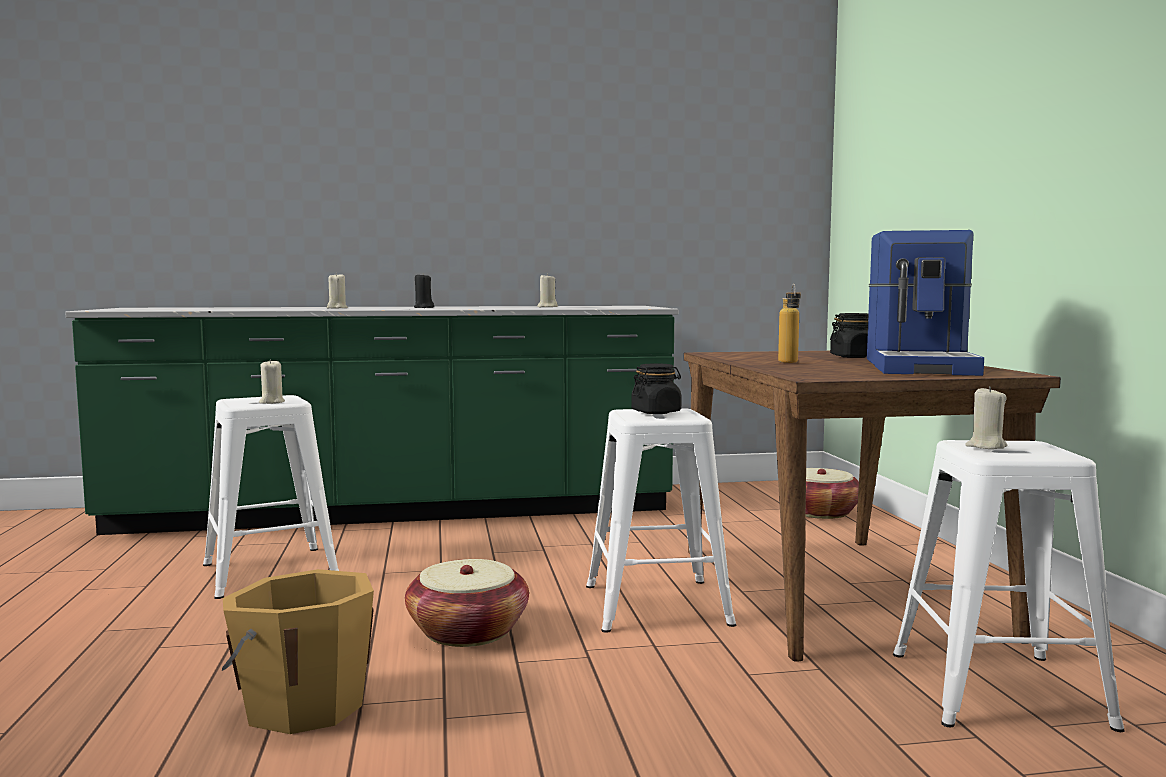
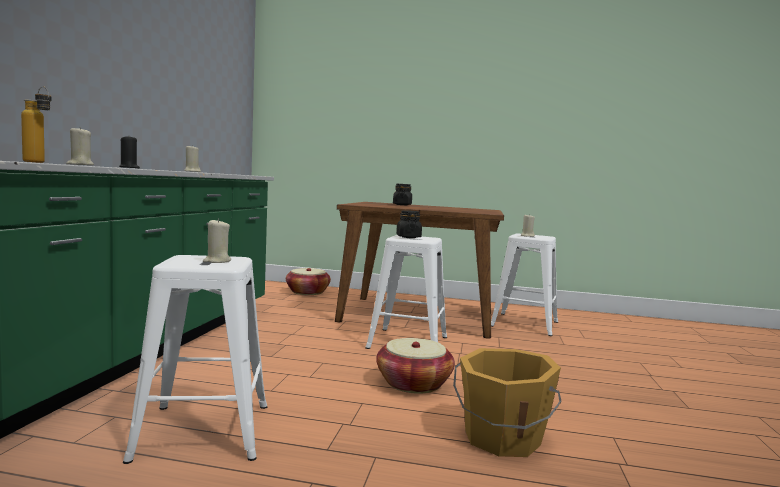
camera: 70 degrees left, 0 degrees up
(789, 363) = (423, 208): bottle -> bottle (38, 162)
(921, 367) = (458, 208): coffee machine -> none

